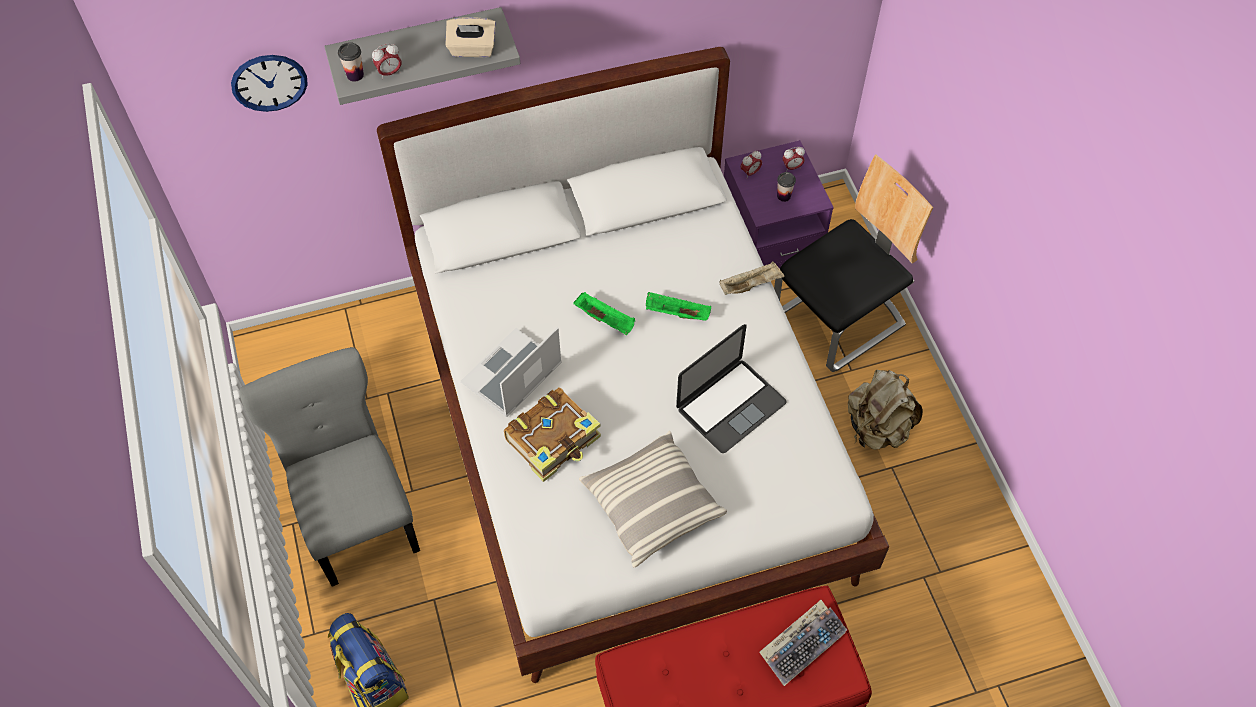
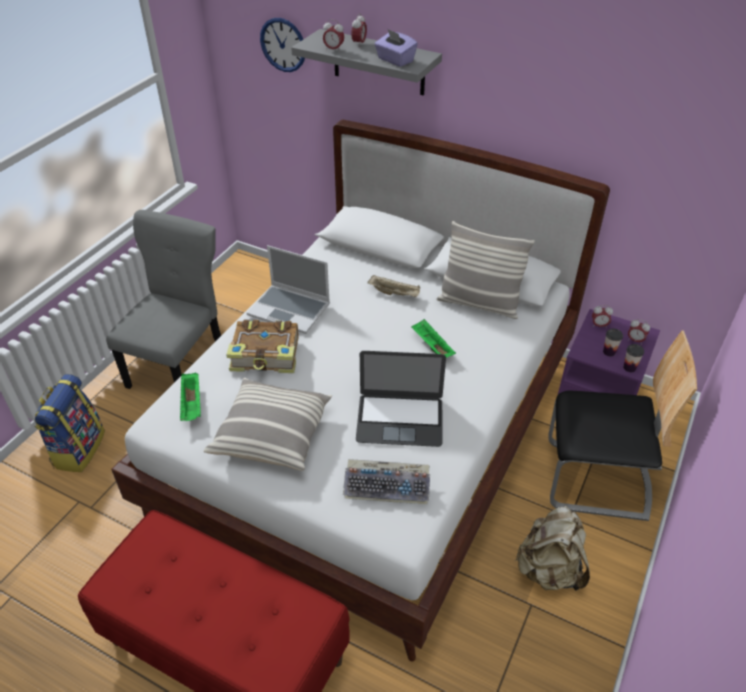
camera: 45 degrees right, 15 degrees down
(355, 75) = (314, 43): cup -> cup (629, 368)
(402, 45) = (359, 44): none -> alarm clock
(472, 49) = (395, 60): beige tissue box -> purple tissue box
(512, 375) = (290, 310): laptop -> laptop turned 150 degrees counterclockwise
(605, 320) = (382, 320): green tray -> green tray (192, 404)
(665, 236) = (479, 304): none -> pillow
(751, 285) = (504, 364): beige tray -> beige tray (395, 293)
(802, 644) = (277, 627): keyboard -> keyboard (388, 486)

